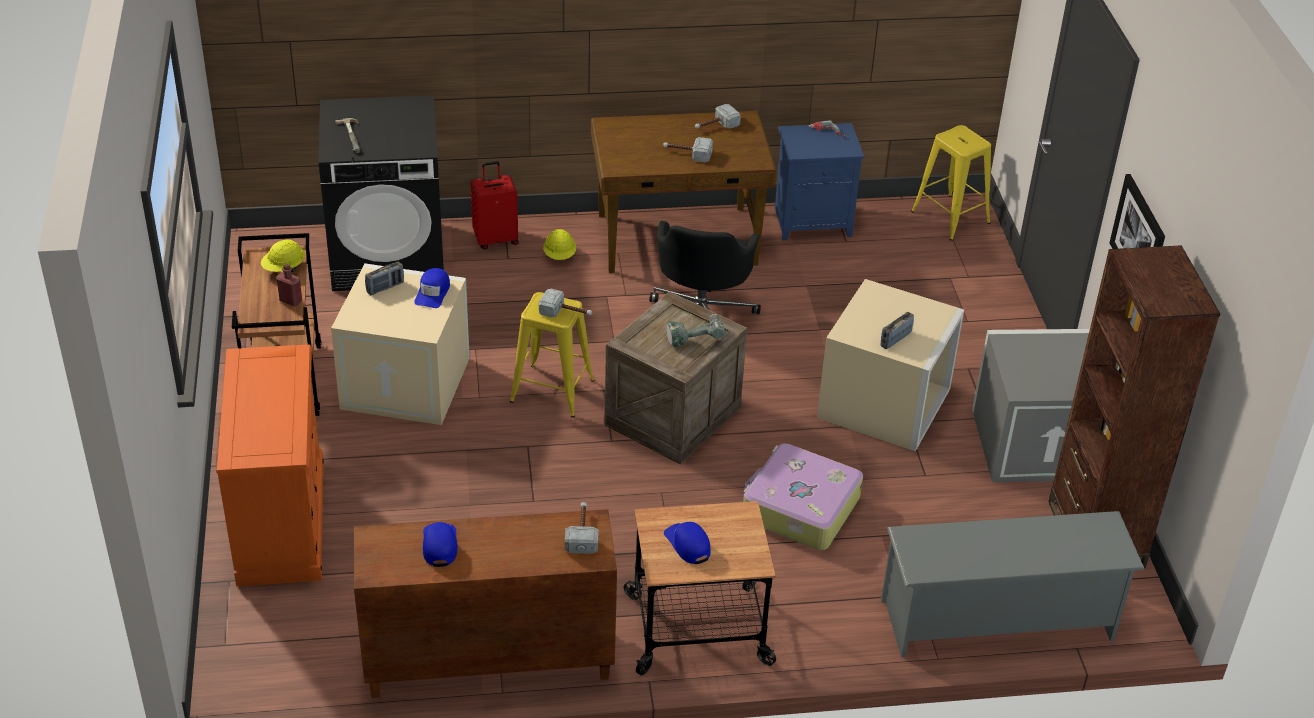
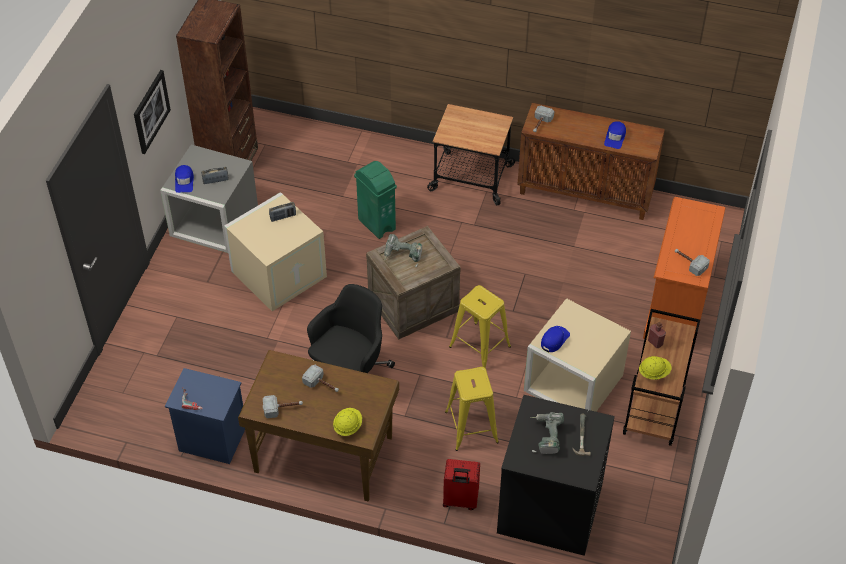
camera: 155 degrees left, 10 degrees up
(385, 287) = (585, 354): radio -> radio (215, 180)
(393, 127) = (546, 437): none -> power drill
(560, 256) = (419, 466): yellow hard hat -> yellow hard hat (347, 426)
(566, 313) = (474, 295): hammer -> hammer (689, 263)
(688, 544) = (482, 129): blue cap -> blue cap (184, 181)
(799, 508) = (376, 224): suitcase -> green trash can
(950, 217) = (107, 411): yellow stool -> yellow stool (471, 427)
(997, 620) = (318, 138): grey shoe rack -> none

